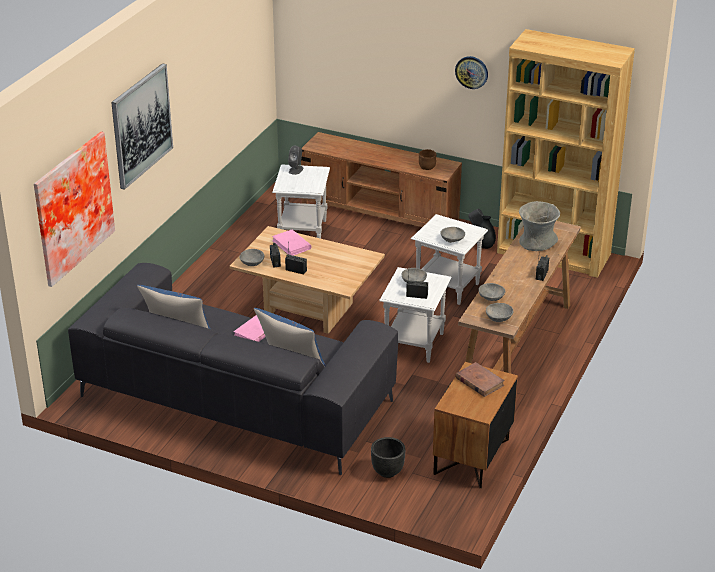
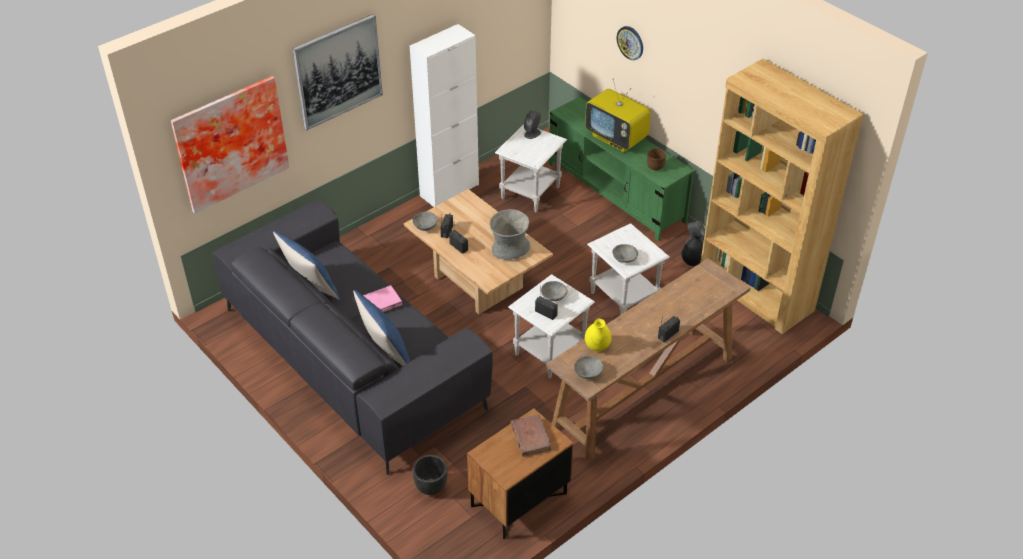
camera: 25 degrees right, 10 degrees up
(224, 247) = (449, 190): none -> white cabinet
(291, 245) = (474, 217): pink book -> none
(377, 155) = (617, 138): none -> television
(380, 212) = (616, 193): brown tv stand -> green tv stand
(471, 72) = (711, 85): wall clock -> wall clock (630, 42)
(491, 298) = (597, 347): grey bowl -> yellow vase
(537, 242) = (691, 293): grey vase -> grey vase (509, 248)

